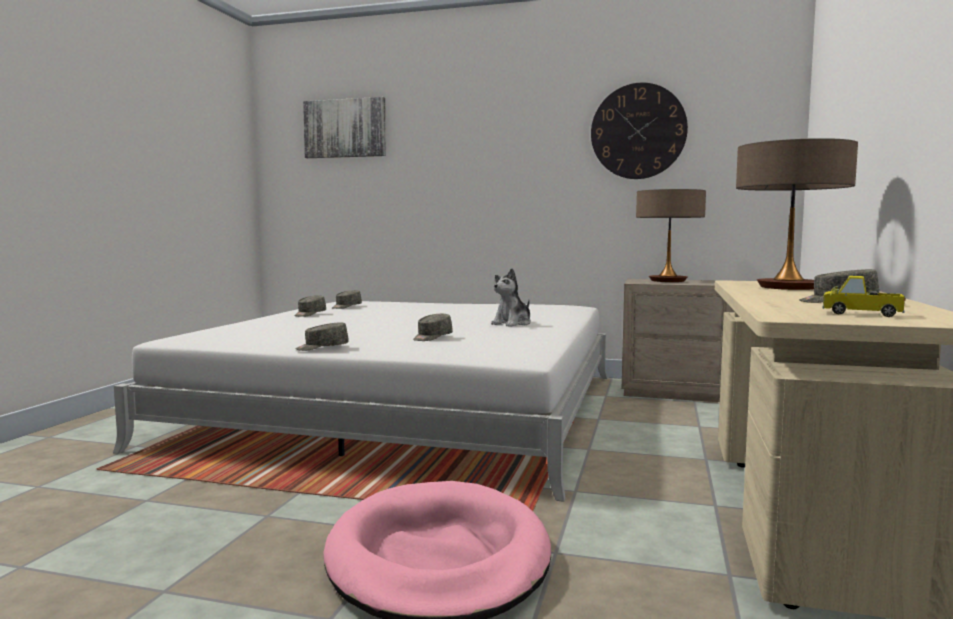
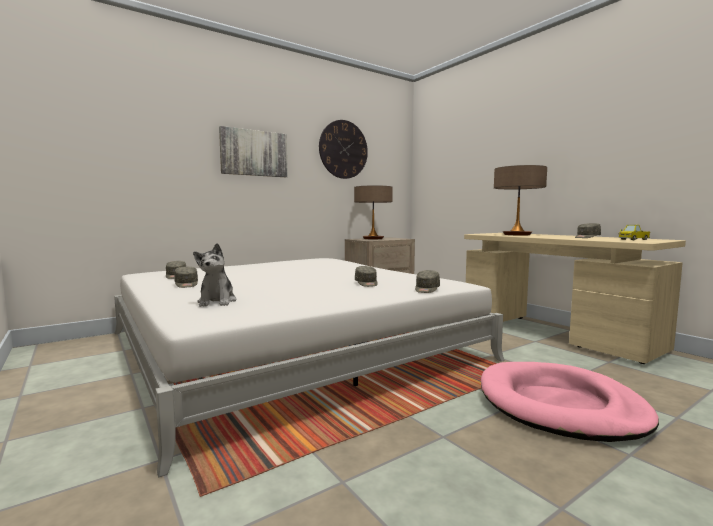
camera: 50 degrees left, 0 degrees up
(322, 348) = (352, 301): grey cap -> grey cap (426, 289)
(345, 128) = (117, 111): picture -> picture (254, 153)
(512, 323) = (350, 270): plush toy -> plush toy (217, 301)

